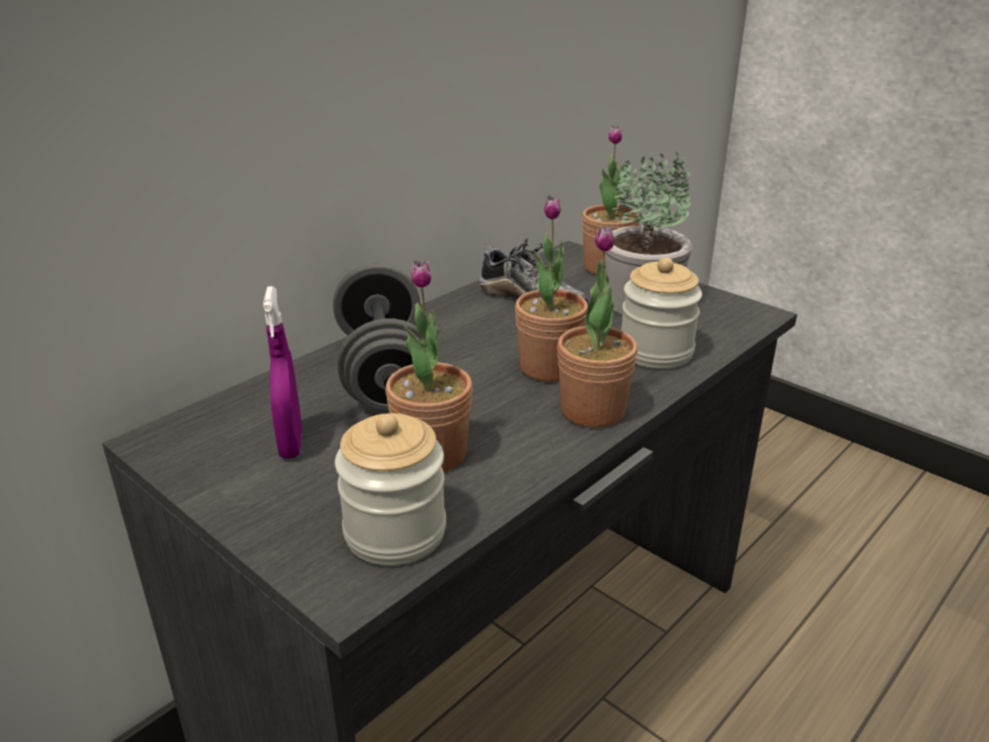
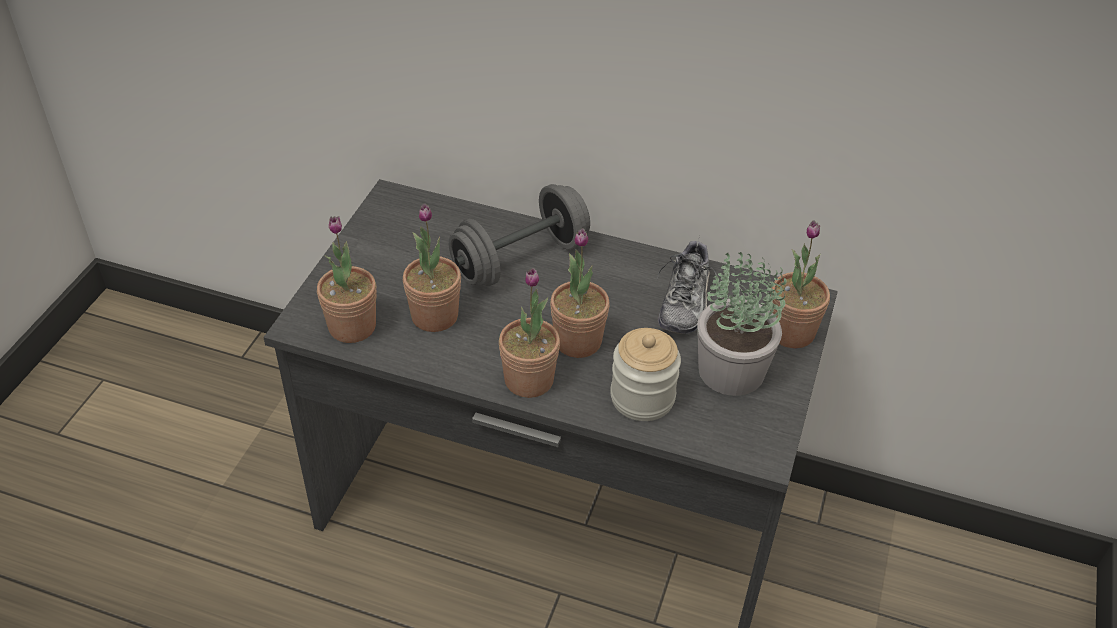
camera: 65 degrees right, 15 degrees up
(291, 444) = (414, 251): purple spray bottle -> none
(395, 532) = (352, 326): jar -> potted plant

